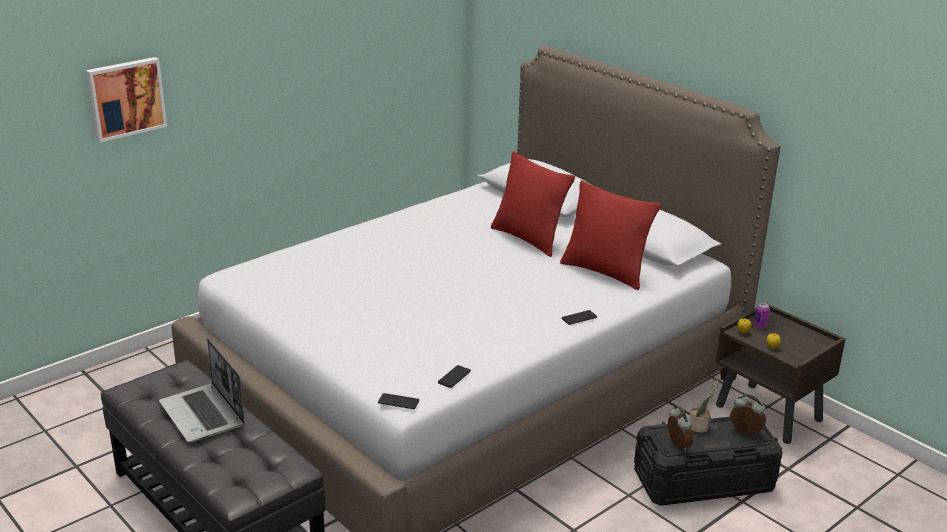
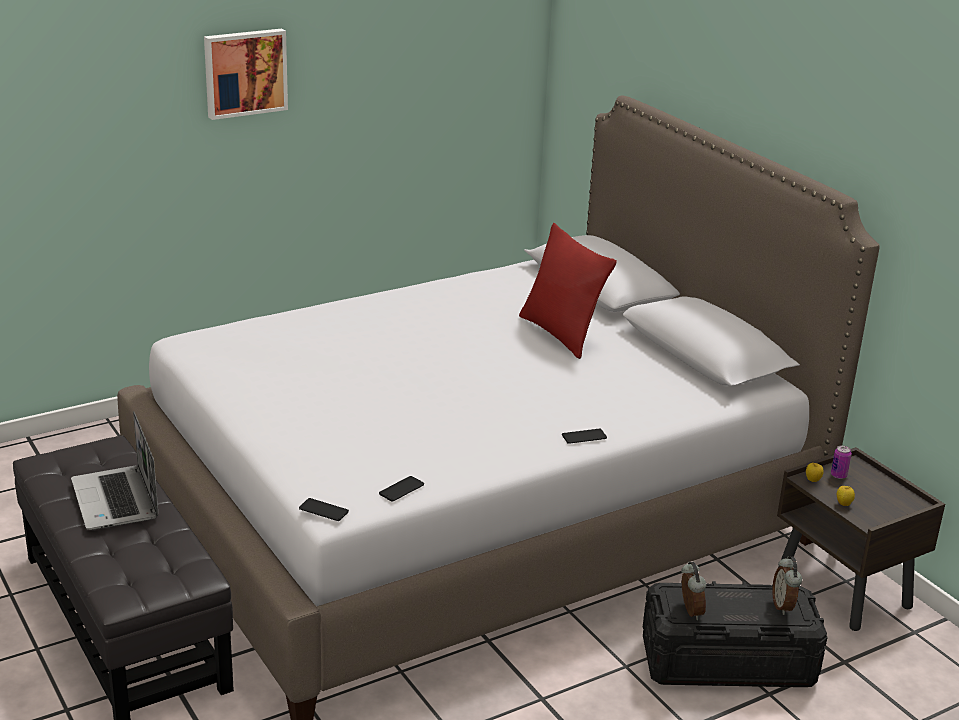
camera: 10 degrees right, 0 degrees up
(125, 98) = (96, 120): picture -> picture (245, 72)
(605, 272) = (640, 384): red pillow -> none
(700, 427) = (727, 592): potted plant -> none
(745, 432) = (783, 606): alarm clock -> alarm clock turned 135 degrees counterclockwise

